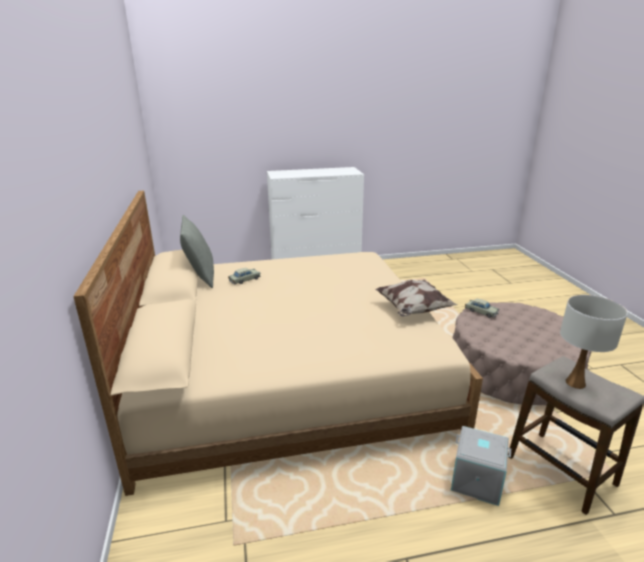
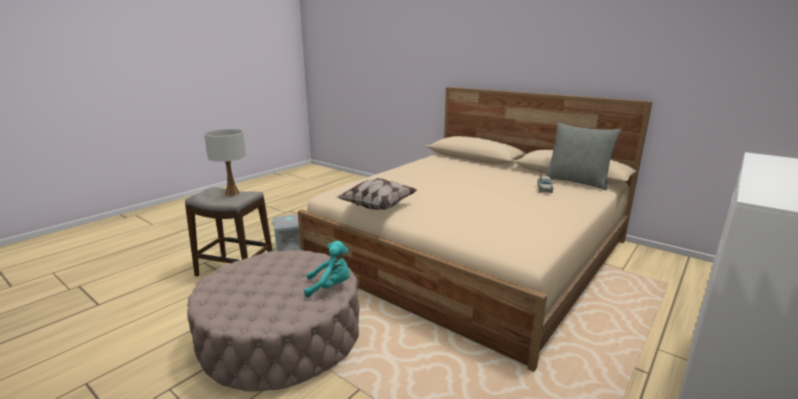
camera: 140 degrees right, 5 degrees down
(481, 312) = (330, 287): beige toy car -> turquoise plush toy

